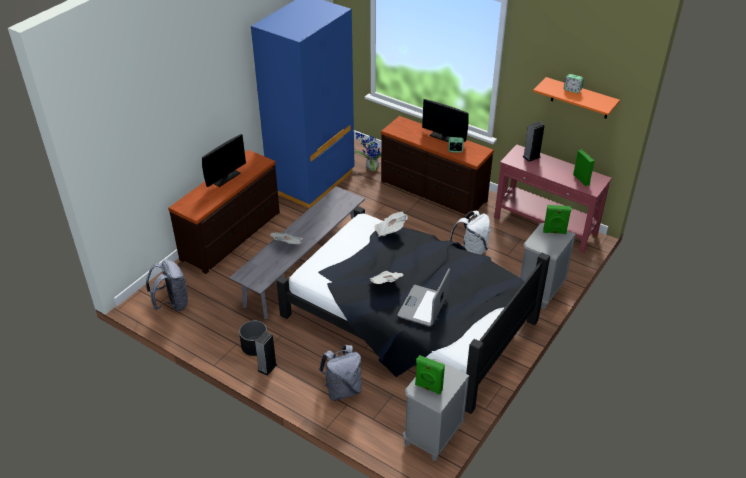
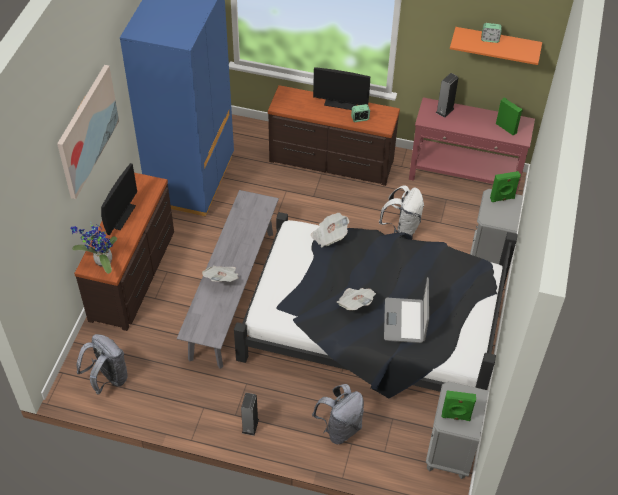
camera: 20 degrees left, 10 degrees up
(202, 90) = (87, 130): none -> picture
(255, 346) = (225, 404): black planter -> none
(370, 167) = (249, 146): potted plant -> potted plant (101, 261)

